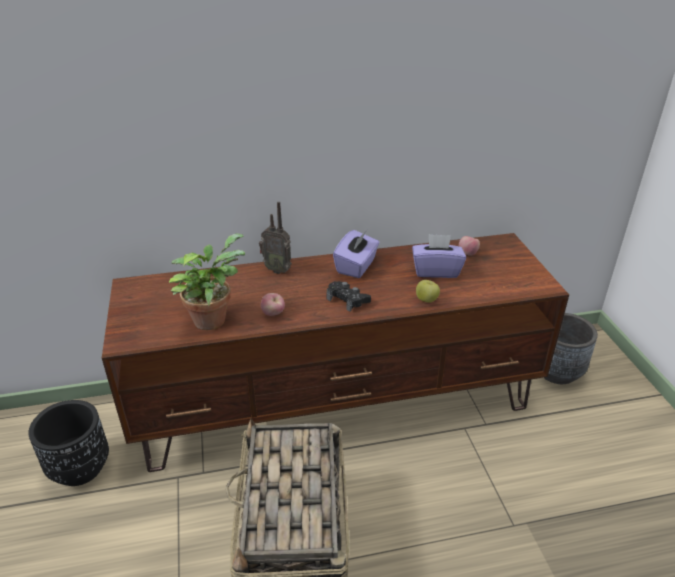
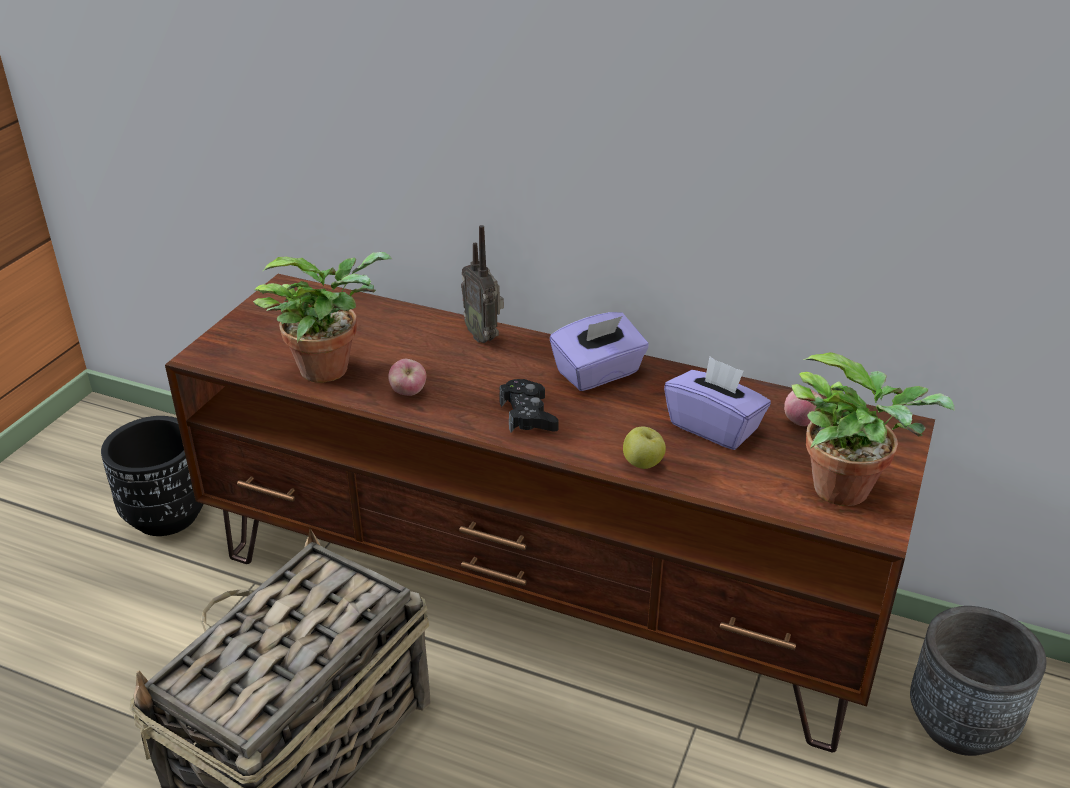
camera: 35 degrees right, 0 degrees up
(518, 275) = (849, 490): none -> potted plant

